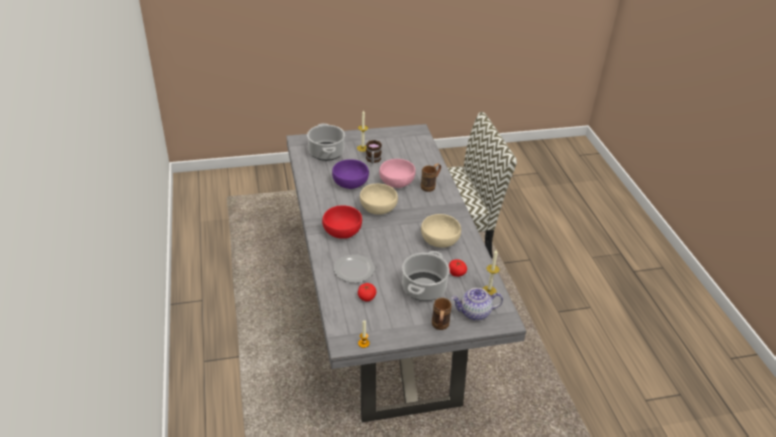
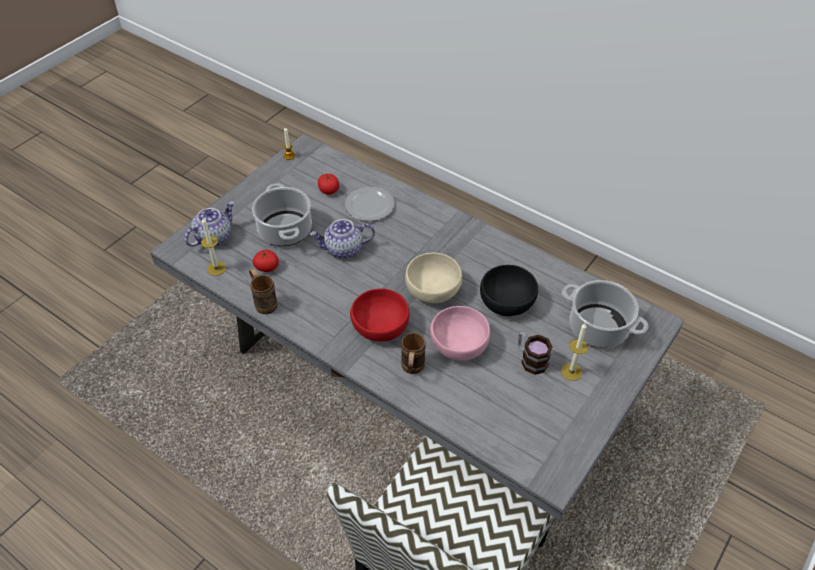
camera: 140 degrees right, 10 degrees up
(342, 230) = (432, 236): red bowl -> red bowl (381, 327)
(349, 183) = (507, 301): purple bowl -> black bowl
(401, 255) = (343, 249): none -> teapot
(439, 240) = (322, 294): beige bowl -> none
(439, 327) = (236, 205): brown mug -> brown mug (263, 302)

